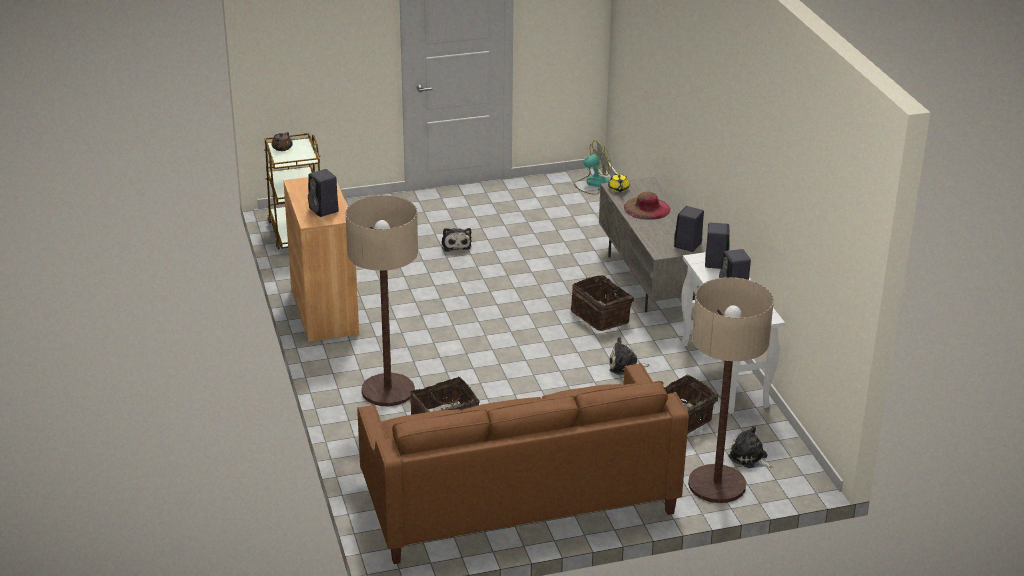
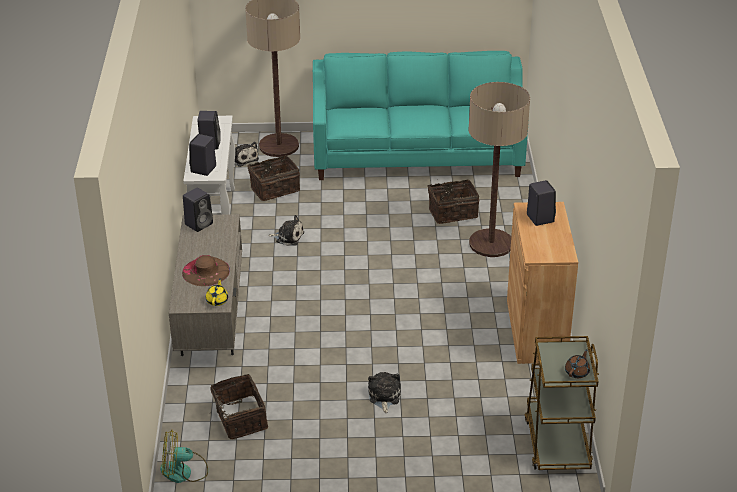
camera: 165 degrees left, 5 degrees up
(518, 499) = (418, 155): brown sofa -> turquoise sofa
(601, 316) = (280, 286): basket -> basket (239, 419)

